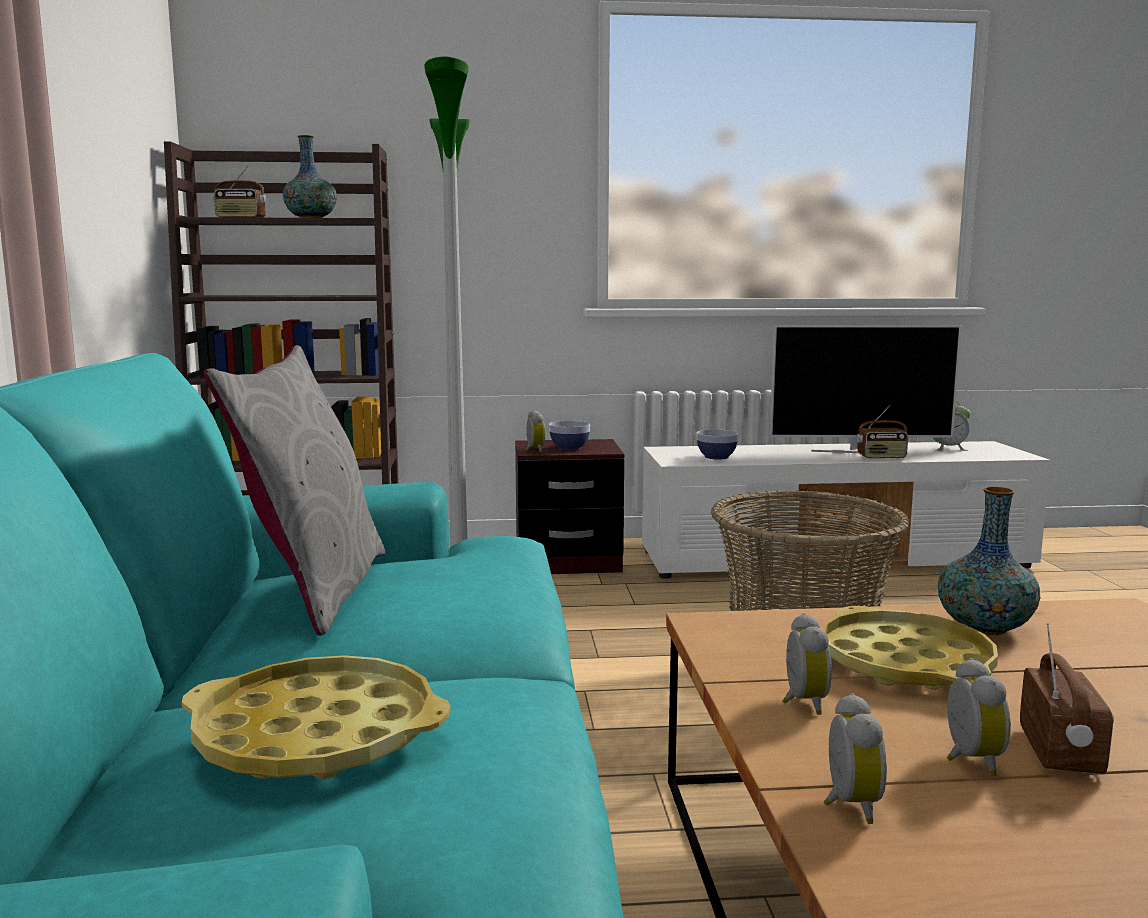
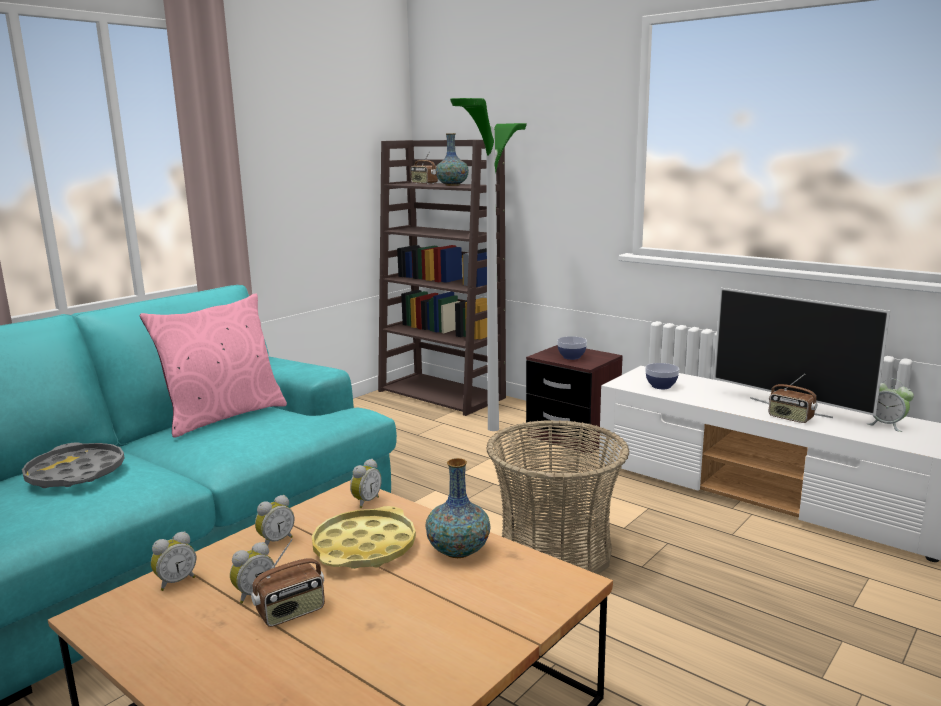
camera: 45 degrees right, 5 degrees up
(314, 590) = (223, 416): grey pillow -> pink pillow
(316, 735) = (76, 473): yellow tray -> grey tray
(534, 450) = (545, 354): alarm clock -> alarm clock (365, 501)

